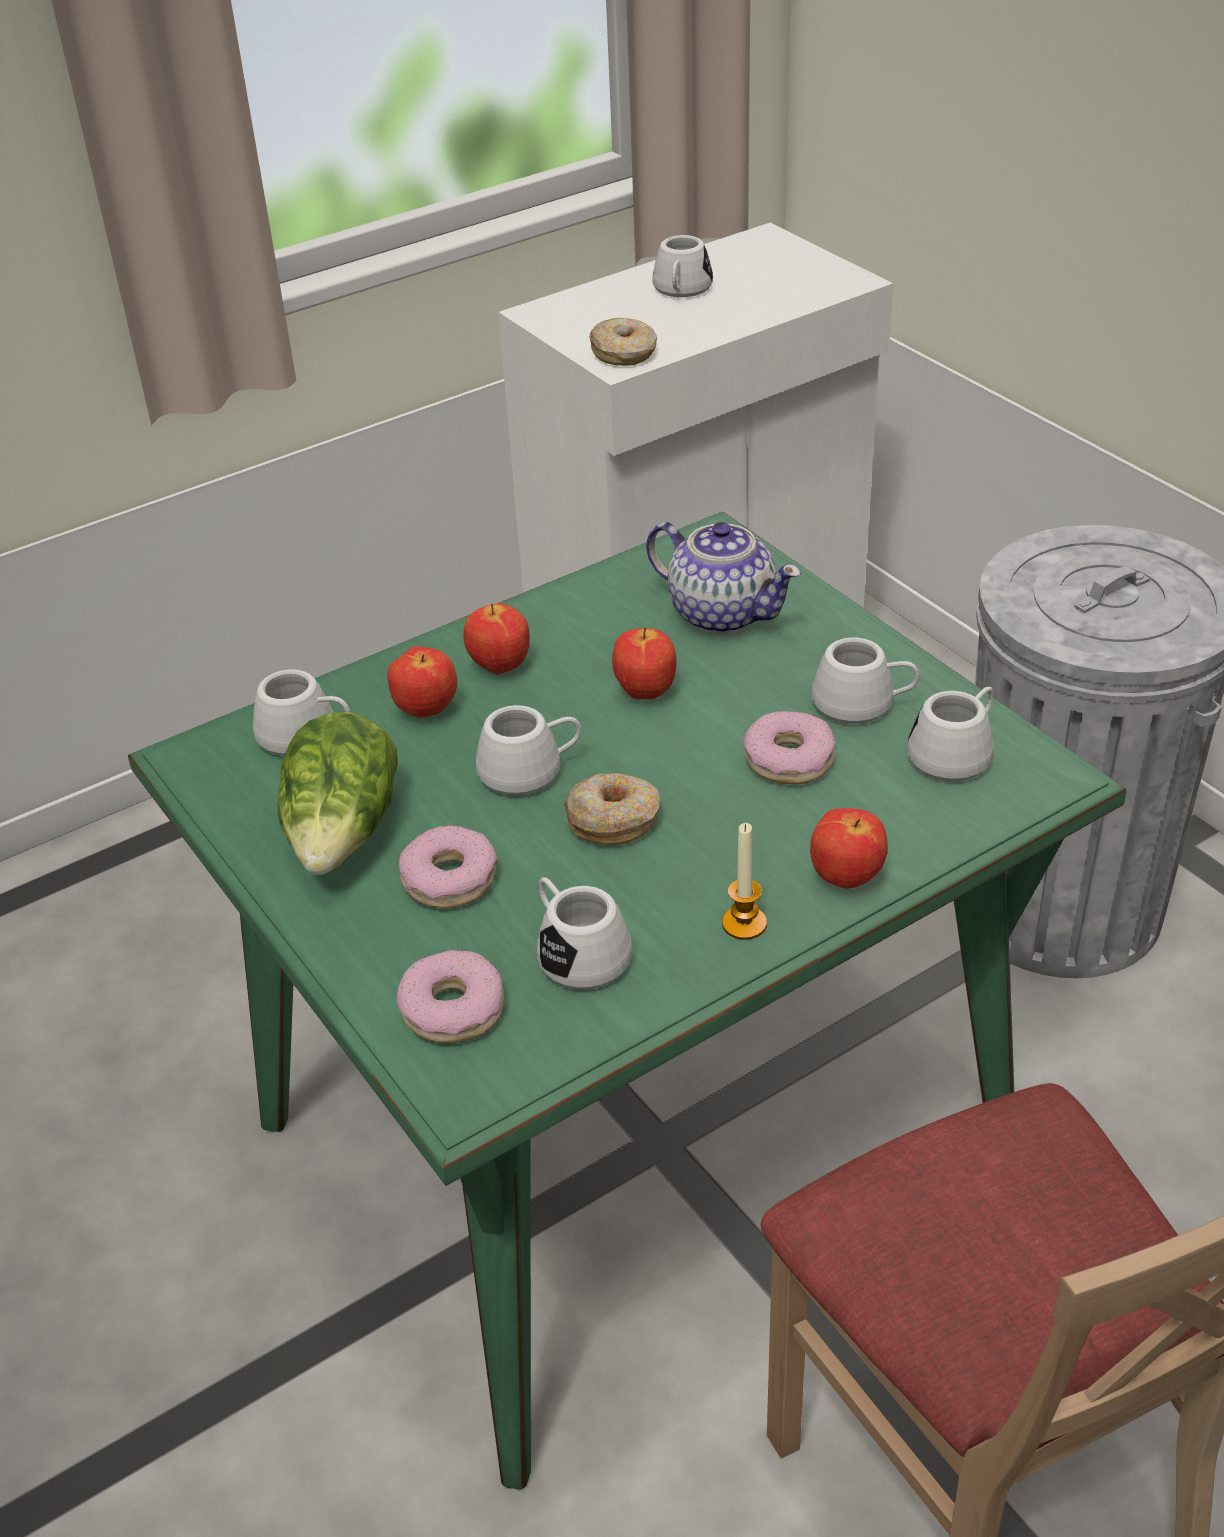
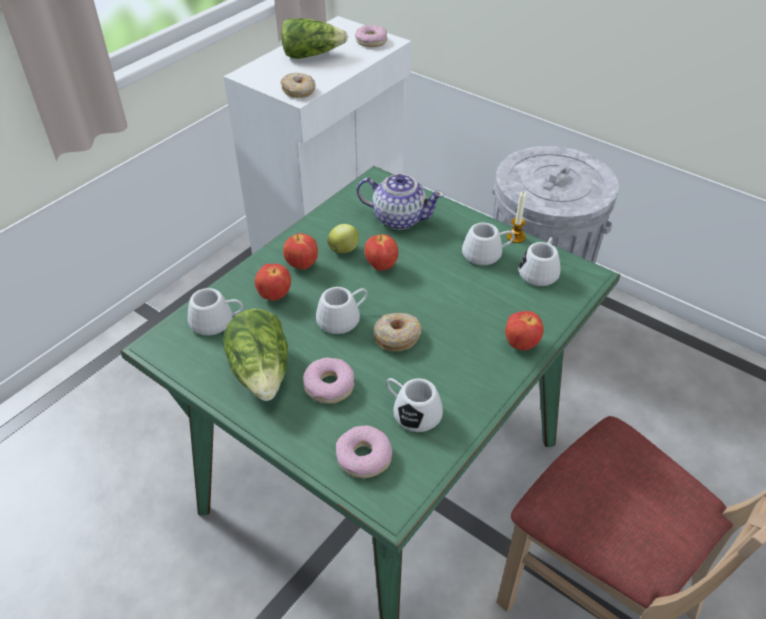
camera: 20 degrees left, 5 degrees up
(590, 652) = (344, 250): none -> apple
(681, 290) = (311, 55): white mug -> lettuce
(744, 924) = (485, 378): candle -> candle (516, 237)
(789, 759) = (466, 288): donut -> donut (371, 41)

